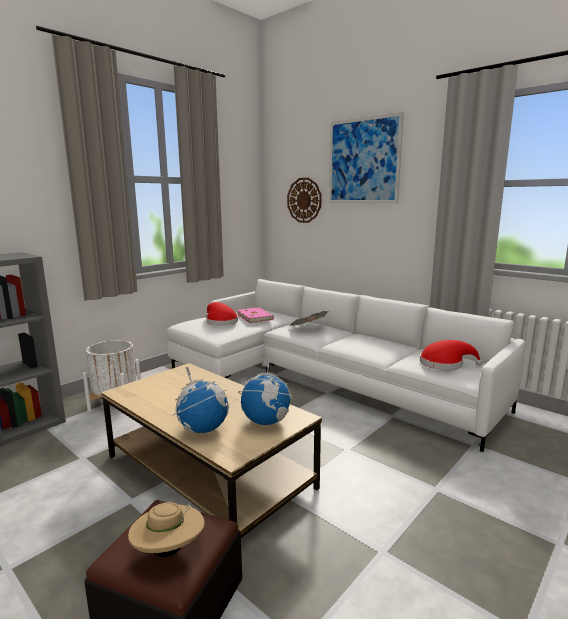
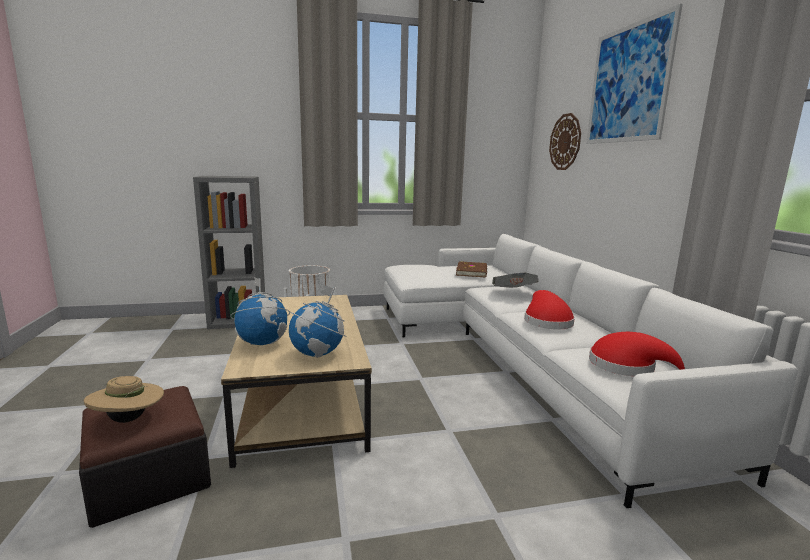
camera: 35 degrees right, 0 degrees up
(220, 322) = (430, 269): red hat -> red hat (546, 321)
(255, 317) = (472, 271): pink book -> brown book

